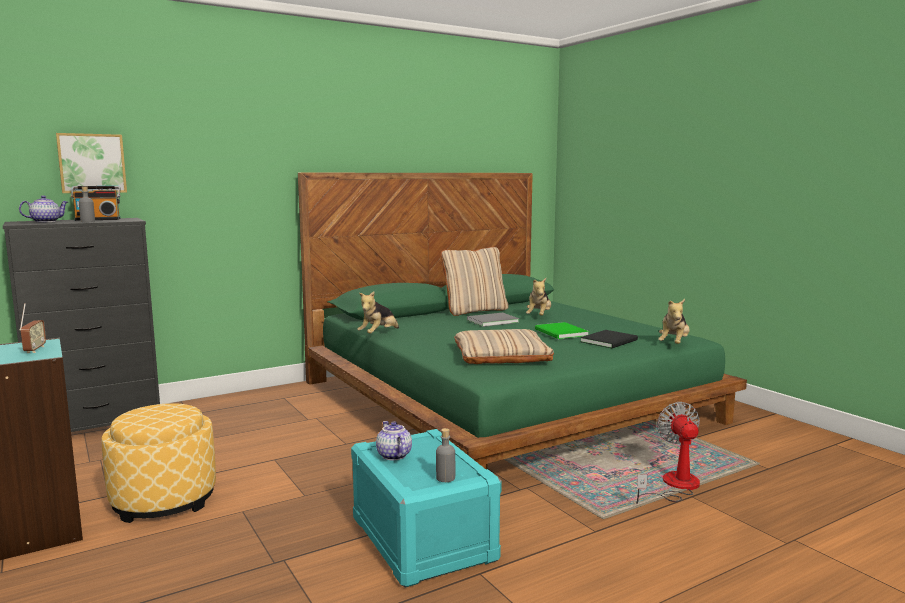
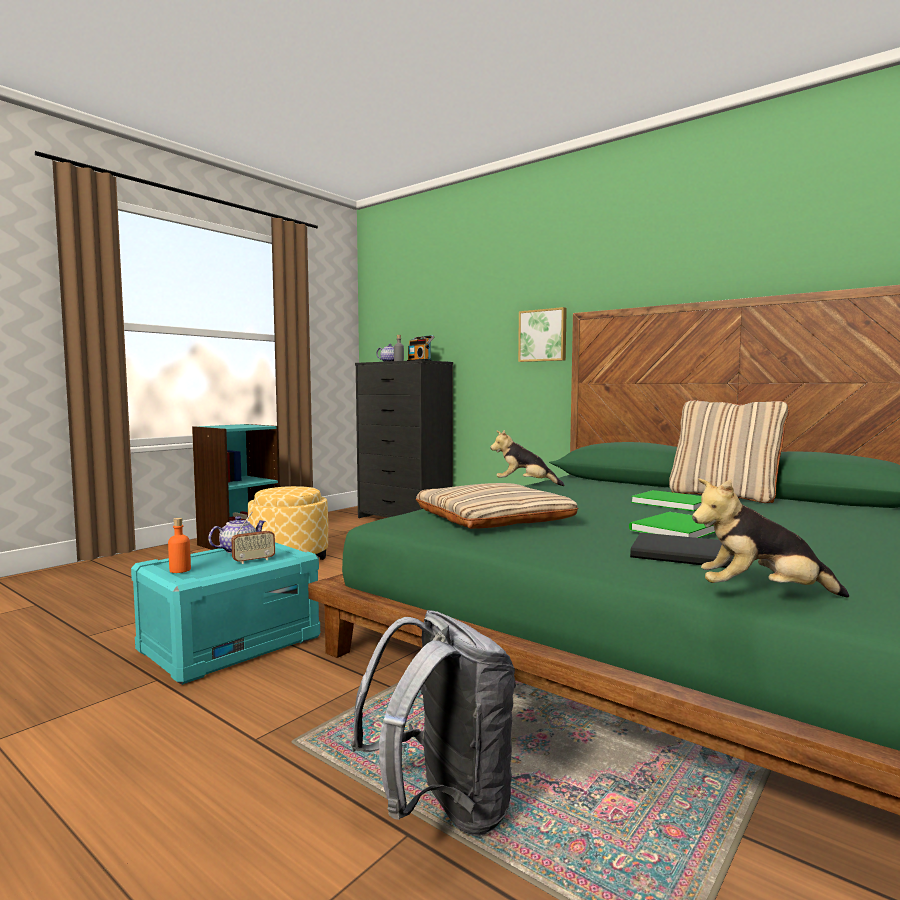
camera: 70 degrees right, 5 degrees down
(34, 350) = (243, 426): radio -> radio (254, 561)
(92, 163) = (432, 320): picture -> picture (543, 335)
(445, 478) = (180, 570): grey bottle -> orange bottle
(491, 321) = (671, 502): grey book -> green book
(539, 317) = (764, 516): plush toy -> none
(673, 486) = (442, 809): fan -> grey backpack

